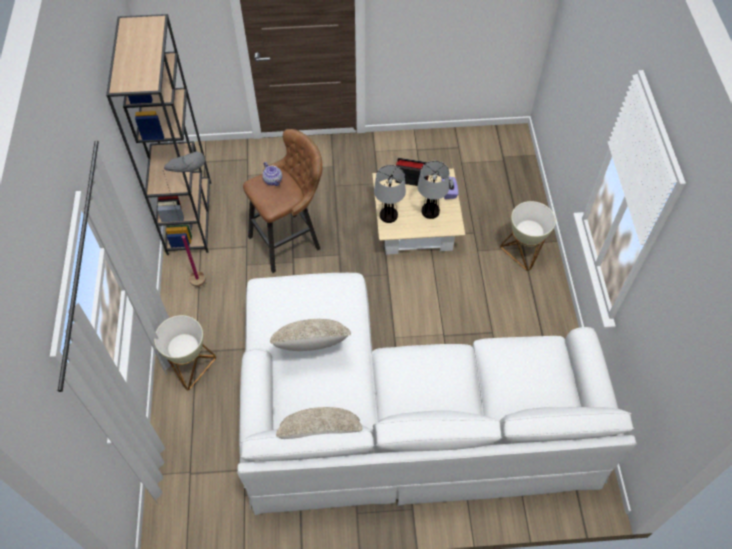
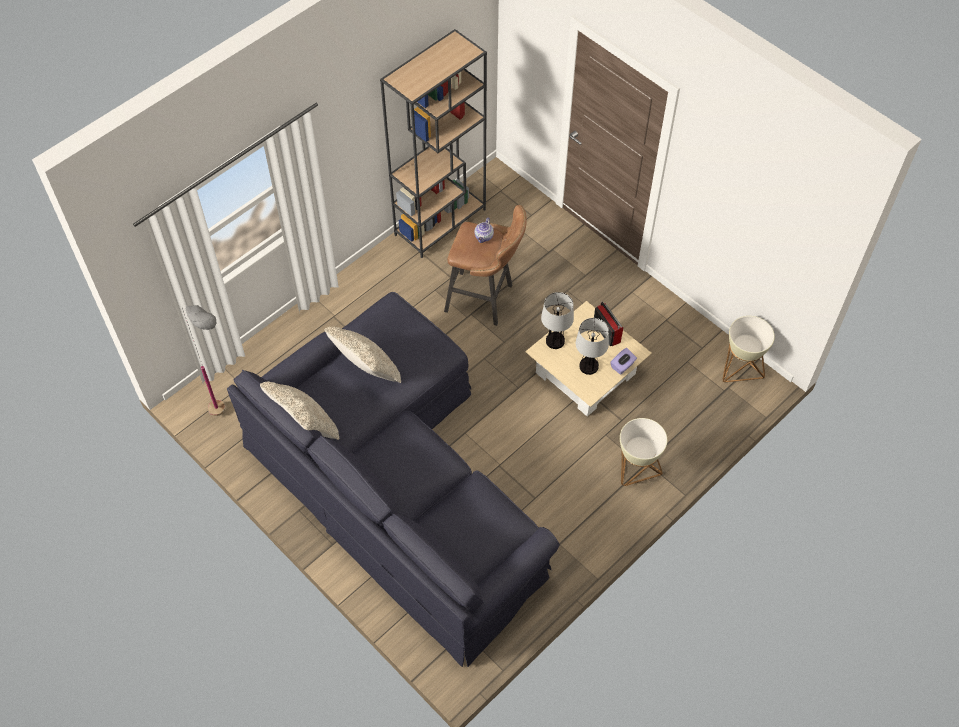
camera: 50 degrees right, 0 degrees up
(192, 366) = (320, 323): planter -> planter (740, 369)
(212, 278) = (402, 278): grey floor lamp -> grey floor lamp (229, 418)
(399, 418) = (398, 484): white sofa -> black sofa

